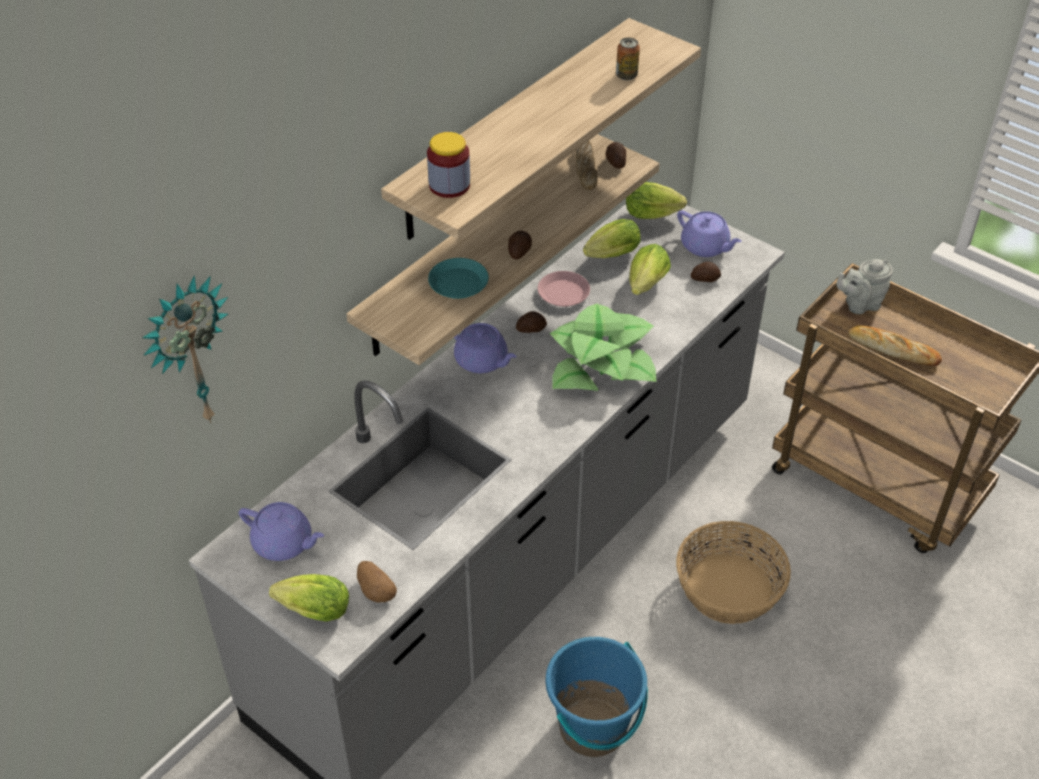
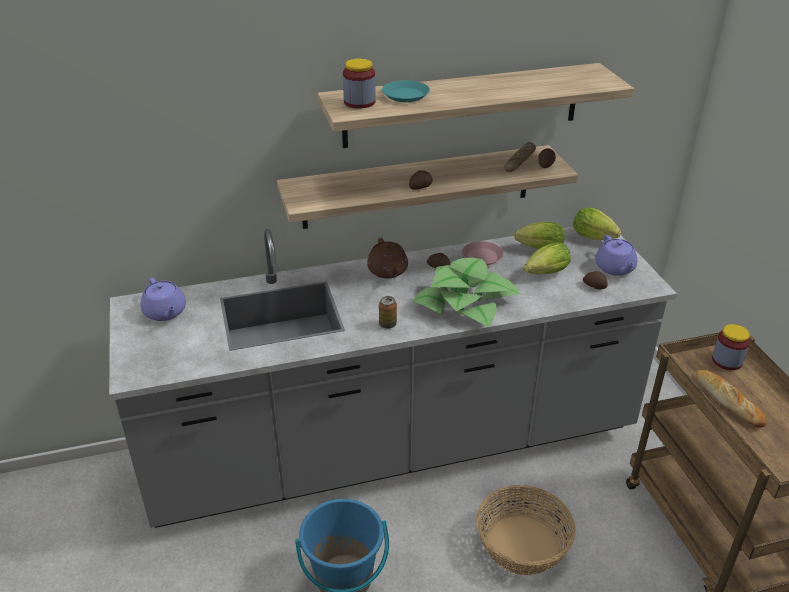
camera: 35 degrees right, 10 degrees down
(188, 353) = (124, 138): wall clock -> none
(310, 610) = (136, 353): lettuce -> none
(375, 590) = (183, 360): potato -> none
(458, 283) = (361, 189): turquoise plate -> turquoise plate (405, 95)
(482, 361) = (387, 271): purple teapot -> brown teapot
(626, 76) = (556, 87): can -> can (387, 324)
(859, 304) = (727, 361): grey teapot -> jar

